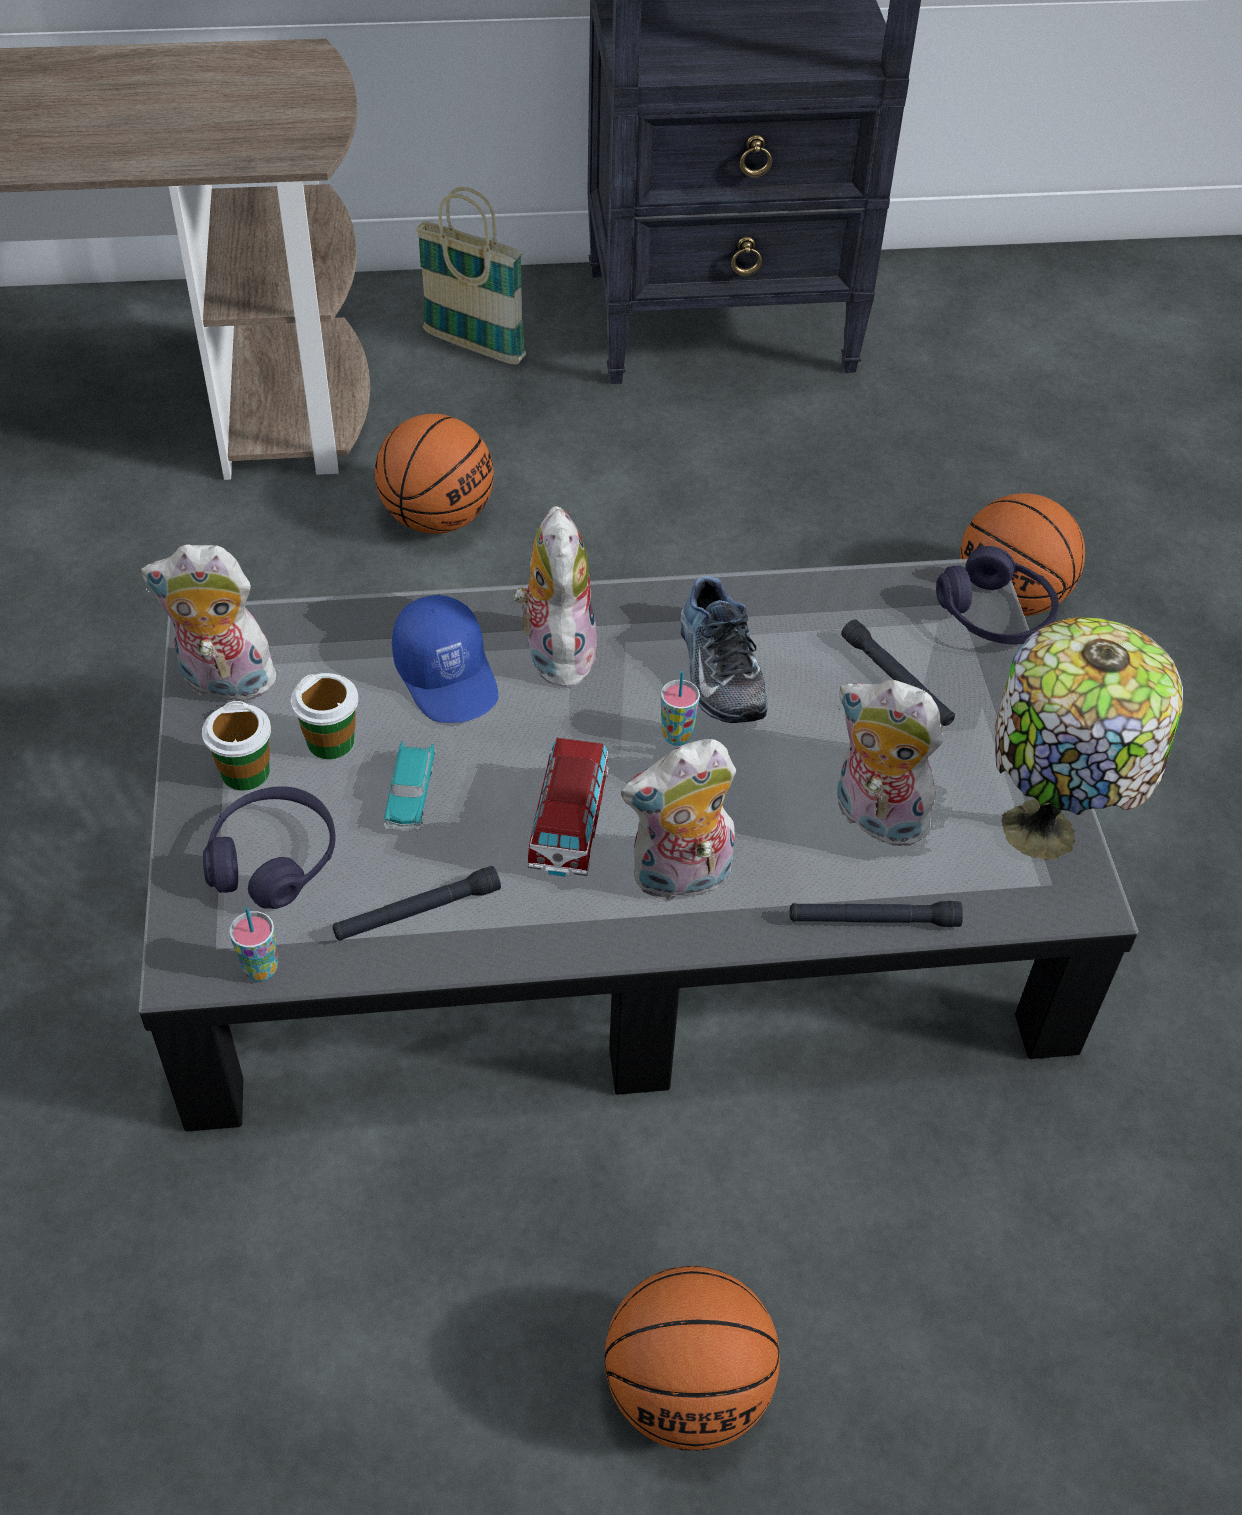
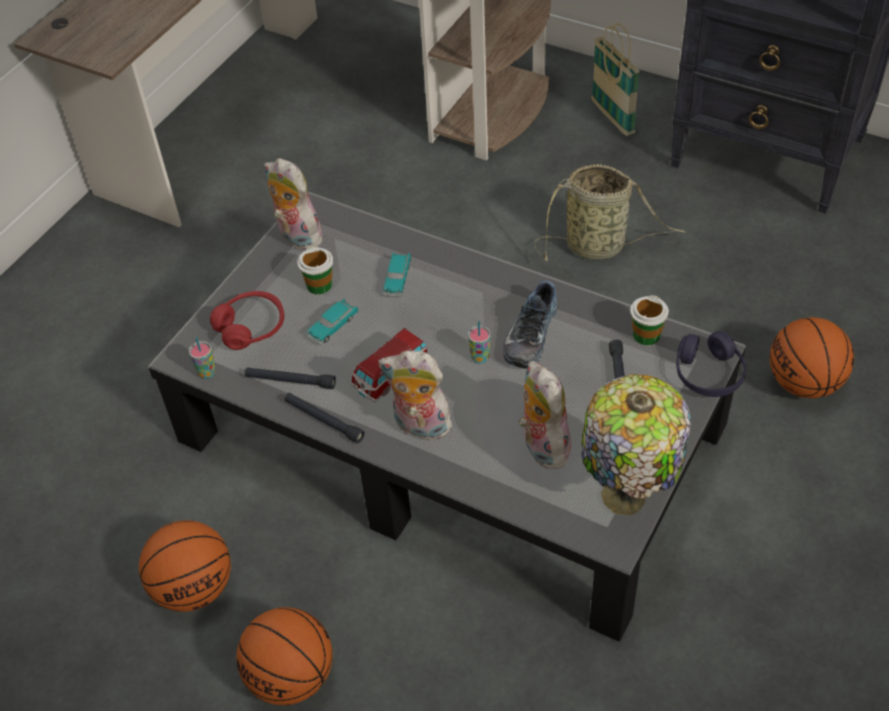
camera: 40 degrees right, 0 degrees up
(245, 772) = (272, 282): cup -> cup (646, 335)
(273, 860) = (251, 327): purple headphones -> red headphones
(437, 518) = (517, 203): basketball -> basketball (194, 587)
(448, 676) = (397, 278): blue cap -> toy car
(555, 652) = (458, 289): plush toy -> none
(604, 531) = (599, 246): none -> basket
(873, 920) = (494, 494): black flashlight -> black flashlight (323, 420)

